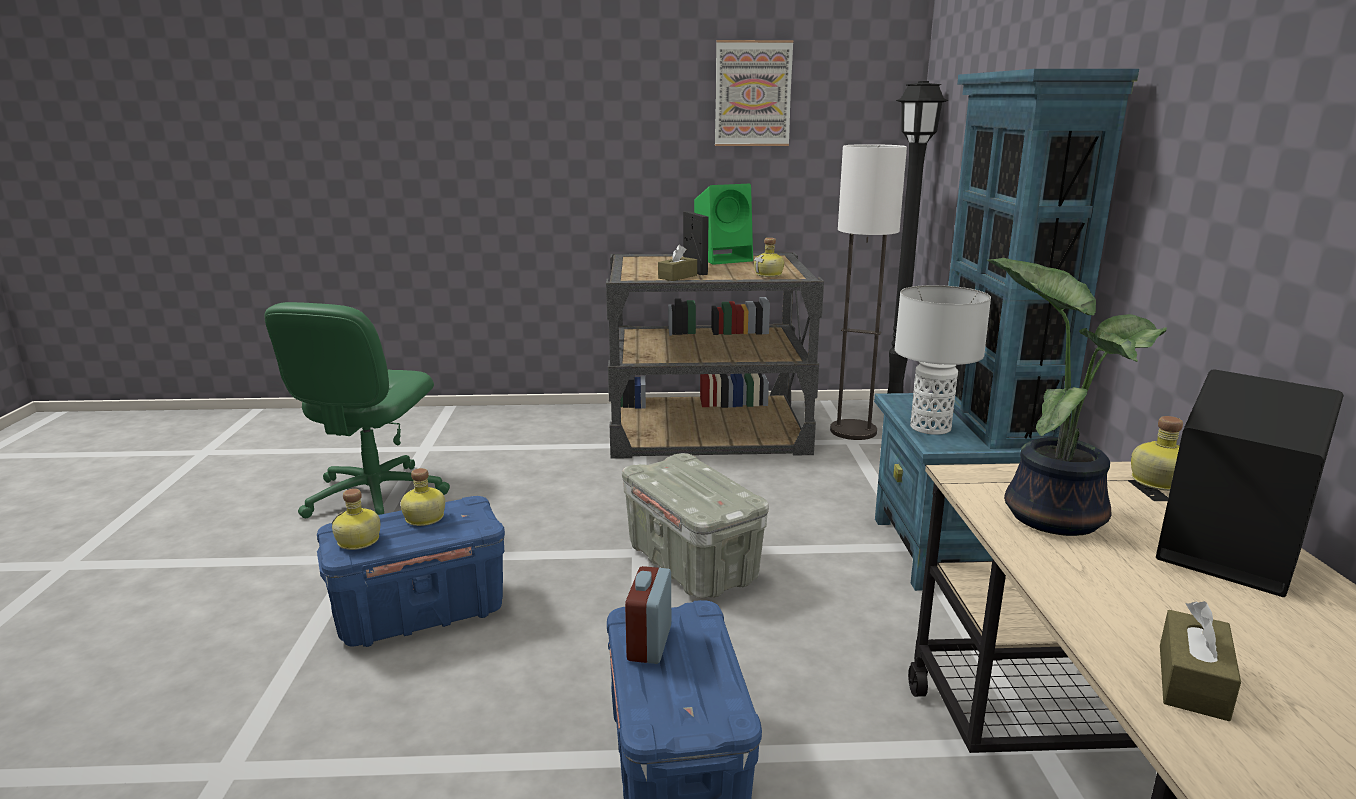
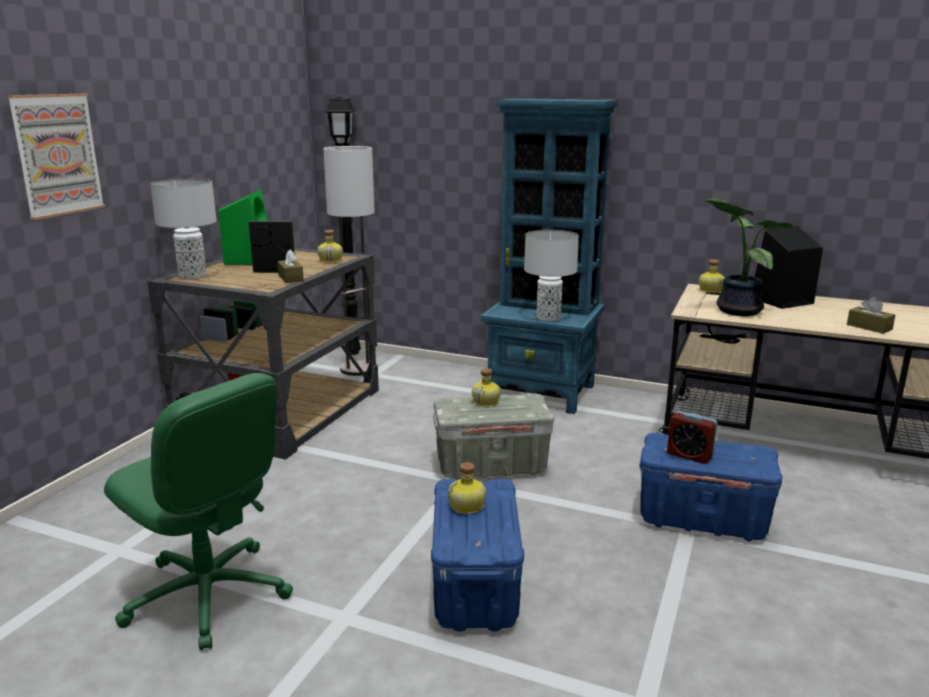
camera: 65 degrees left, 0 degrees up
(358, 541) = (488, 538): bottle -> bottle (487, 402)
(643, 258) = (192, 275): none -> white table lamp
(753, 94) = (222, 109): picture -> picture (57, 155)

